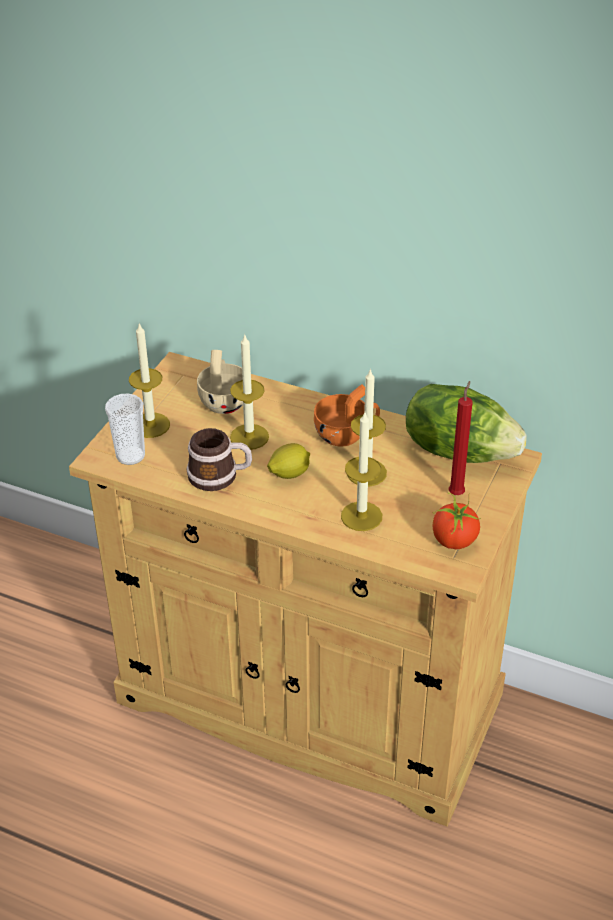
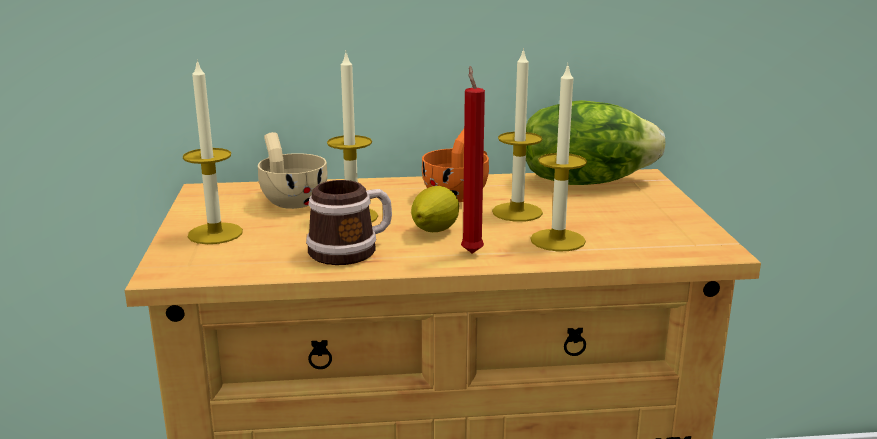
camera: 30 degrees left, 20 degrees down
(130, 456) = (212, 261): cup -> none
(454, 540) = (677, 233): tomato -> none
(457, 493) = (626, 204): red candle -> red candle (471, 252)

